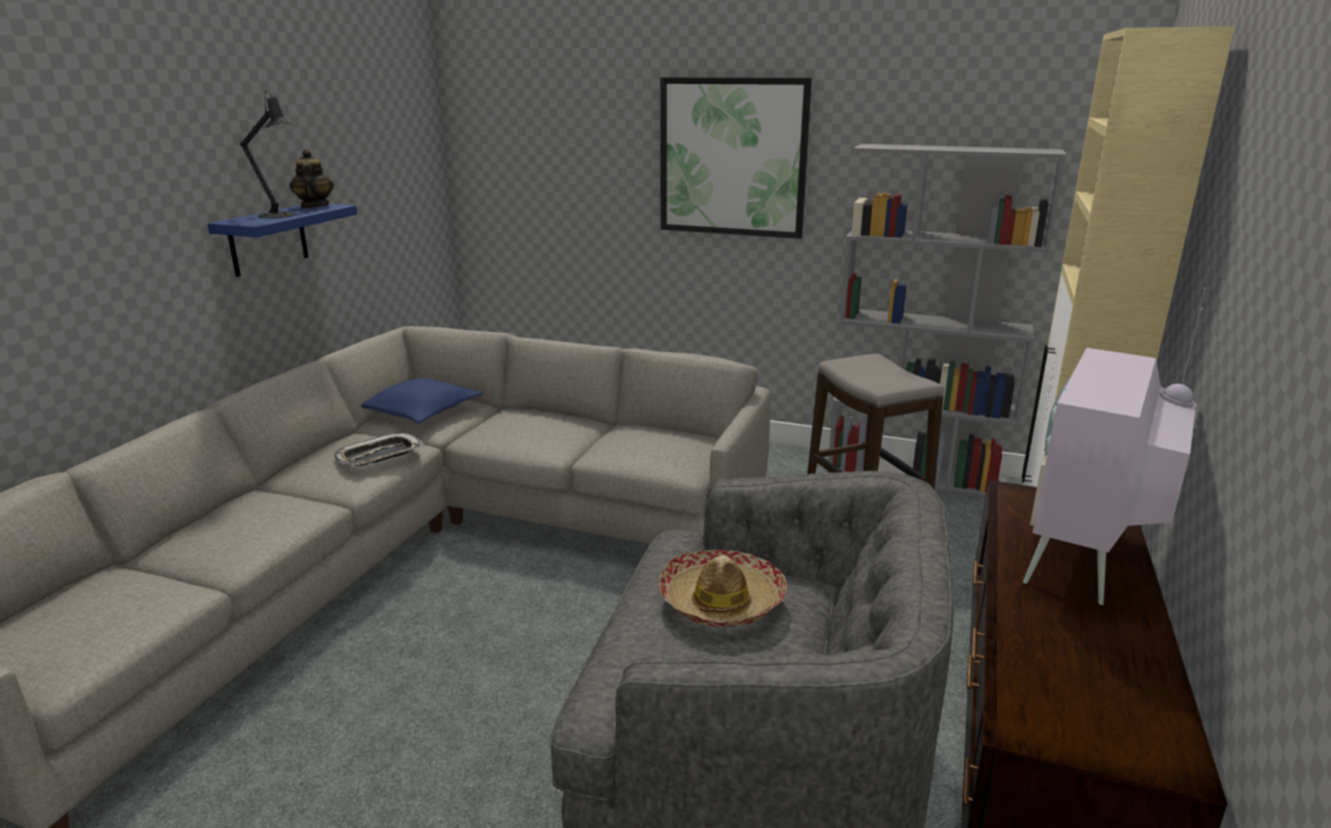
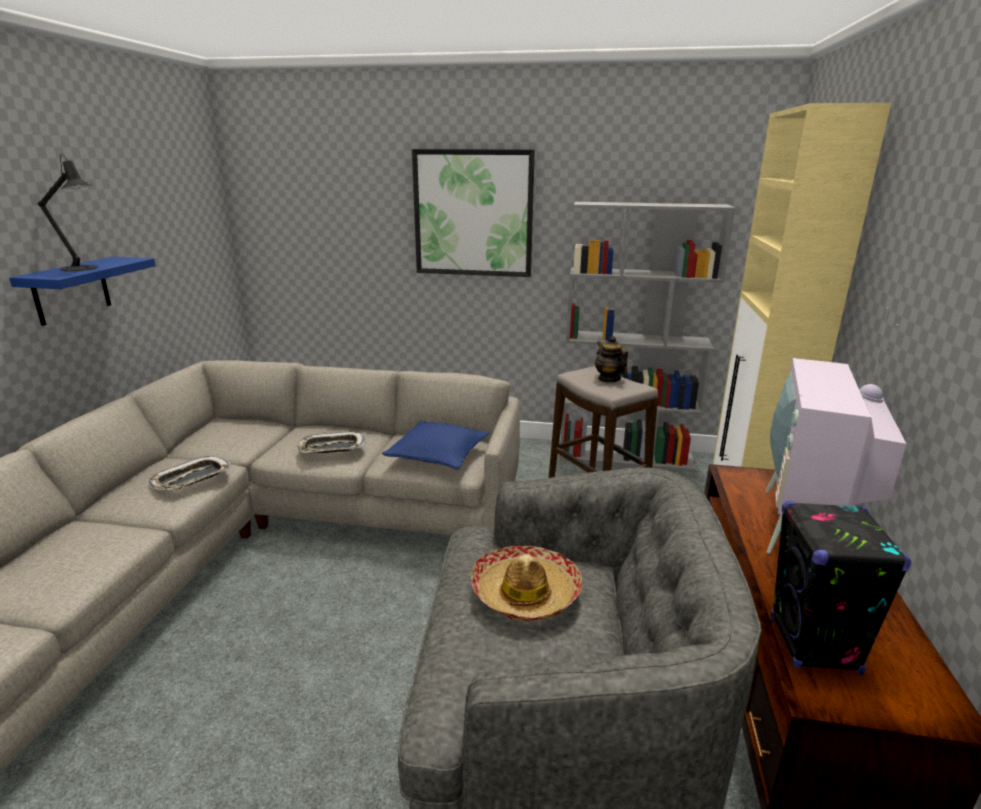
camera: 10 degrees left, 0 degrees up
(314, 206) = (114, 260): teapot -> teapot (609, 379)
(421, 412) = (225, 434): blue pillow -> blue pillow (438, 454)
(537, 434) = (331, 448): none -> tray
(1040, 681) = (814, 645): none -> black speaker

